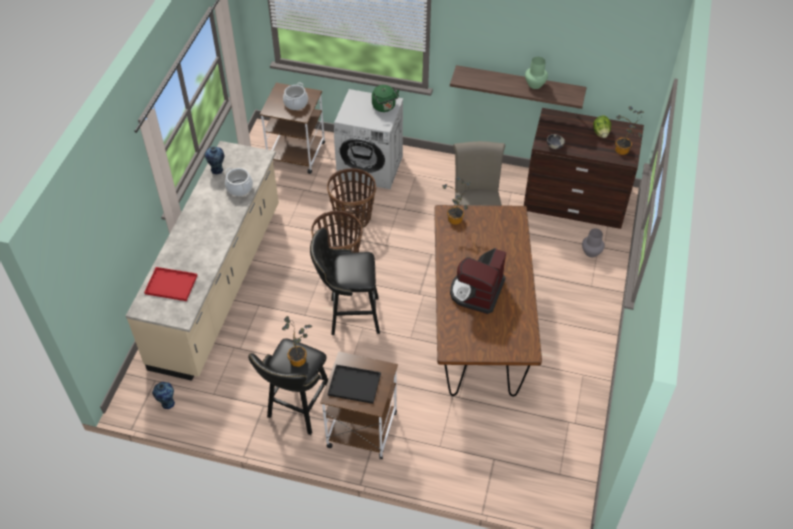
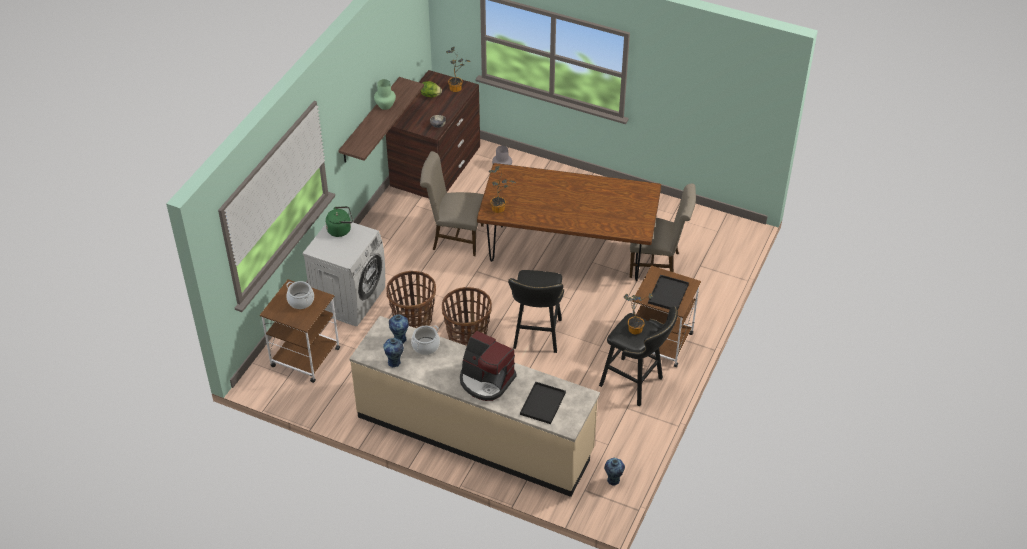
camera: 80 degrees left, 5 degrees down
(172, 284) = (542, 402): red tray -> black tray
(247, 169) = (400, 338): none -> vase
(477, 291) = (583, 208): coffee machine -> coffee machine (486, 380)
(484, 415) = (658, 264): none -> beige chair

